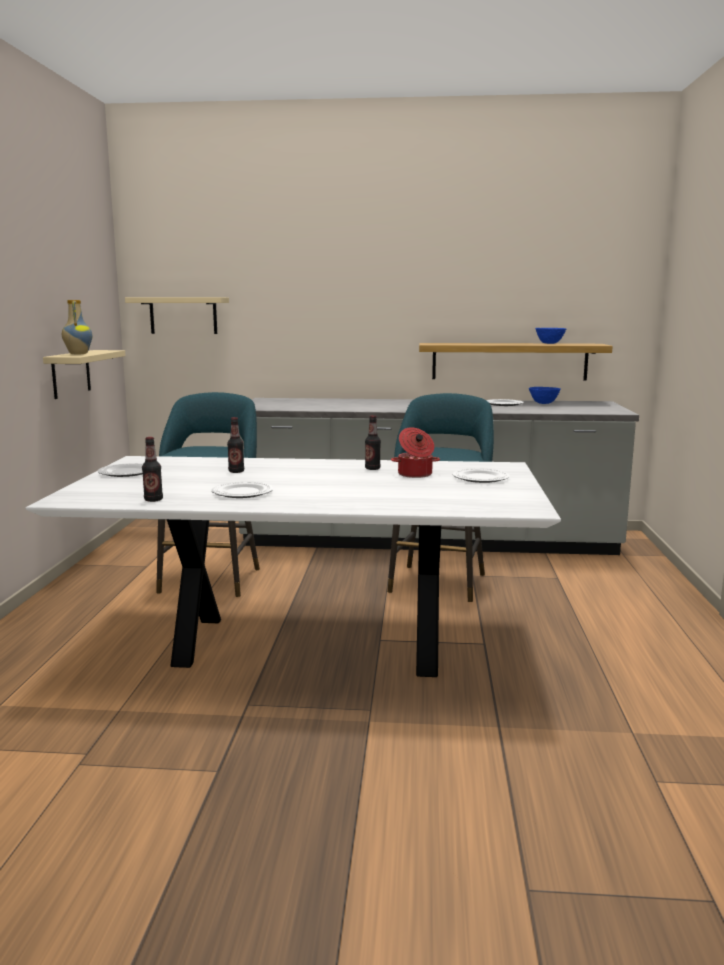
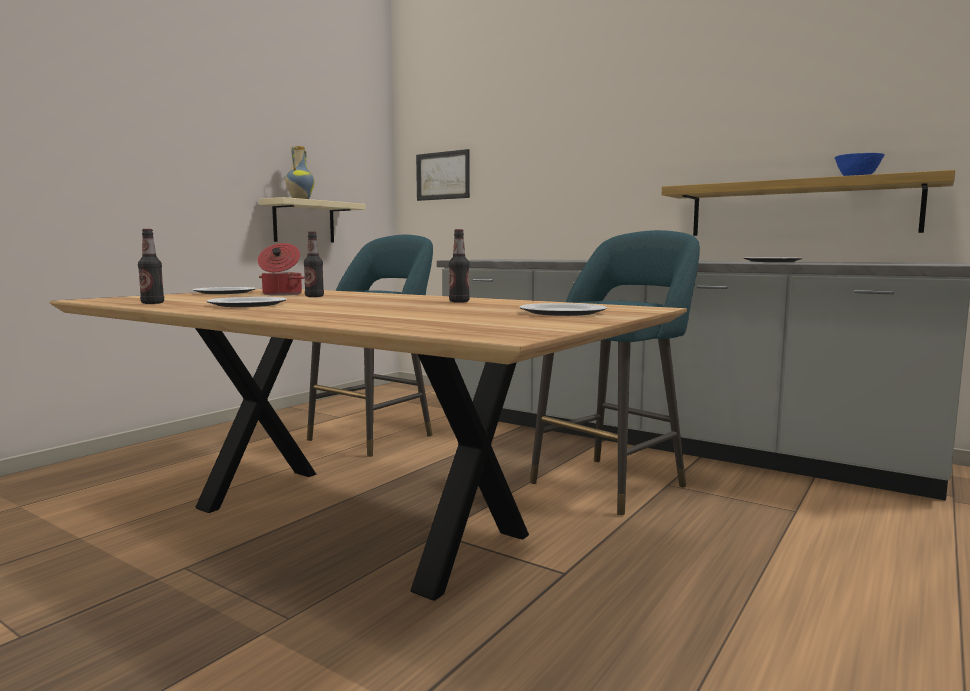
camera: 30 degrees right, 5 degrees down
(183, 315) = (442, 175): beige shelf -> picture
(309, 645) = (352, 520): white dining table -> brown dining table
(415, 474) = (488, 306): cooking pot -> cooking pot (281, 294)
(543, 403) = (837, 262): blue bowl -> none

